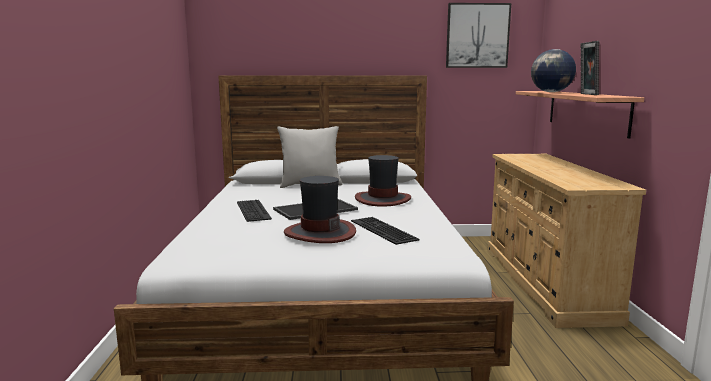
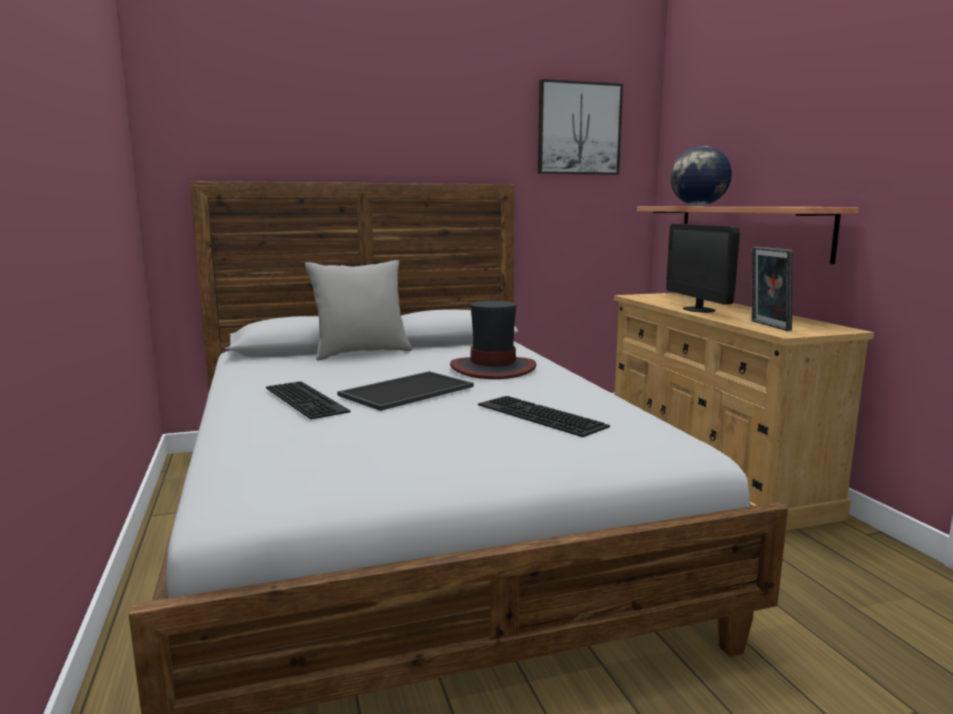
camera: 15 degrees left, 0 degrees up
(319, 233) = (449, 428): hat -> none
(538, 167) = (699, 309): none -> monitor
(586, 94) = (765, 206): picture frame -> picture frame (767, 326)

